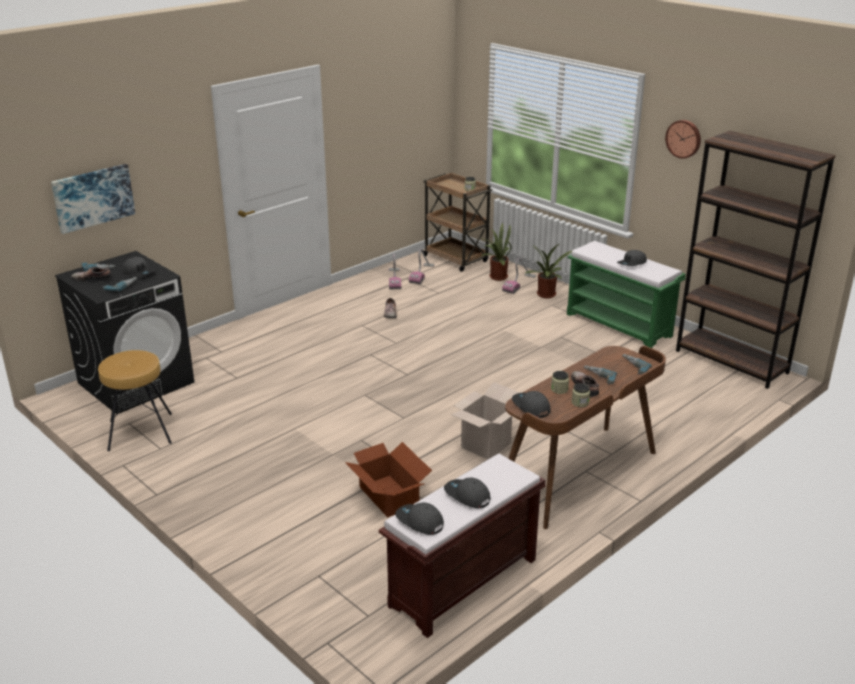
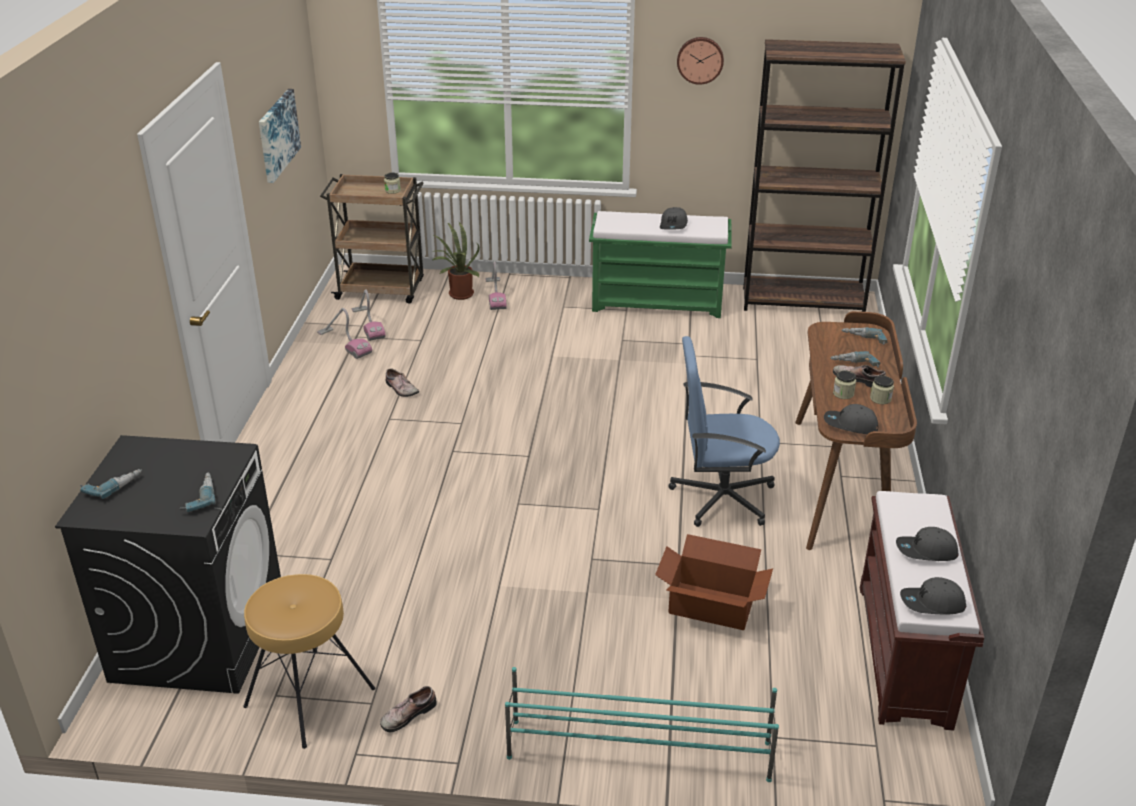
camera: 40 degrees left, 5 degrees up
(92, 278) = (130, 504): shoe -> shoe (407, 714)
(93, 197) = (65, 373): picture -> picture (277, 135)
(139, 272) = (188, 464): grey cap -> none
(242, 539) = (638, 749): none -> turquoise shoe rack
(485, 445) = (721, 497): cardboard box -> blue office chair
(546, 295) = (543, 297): potted plant -> none

